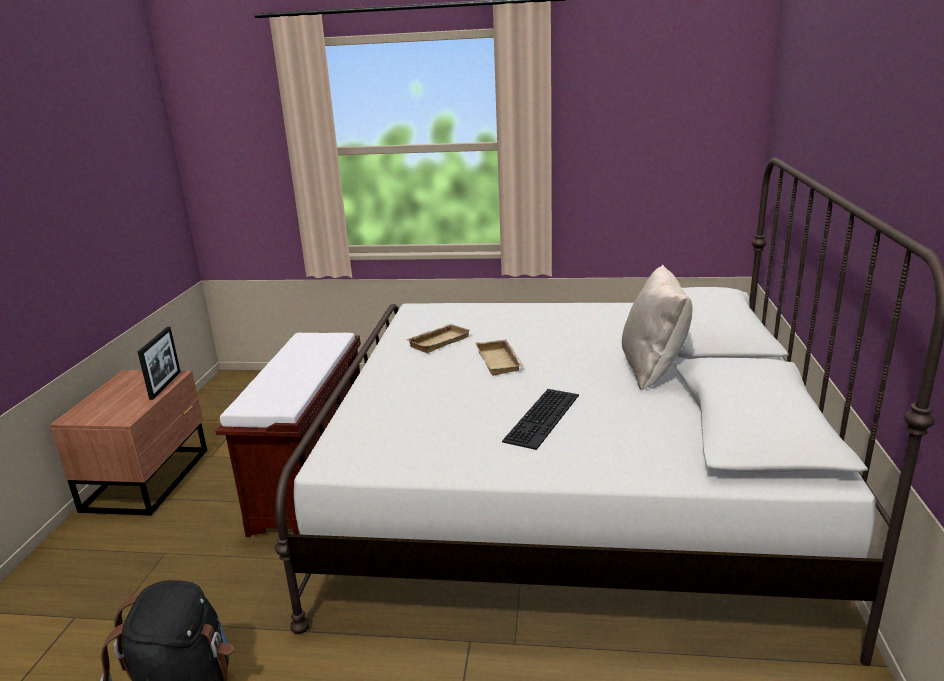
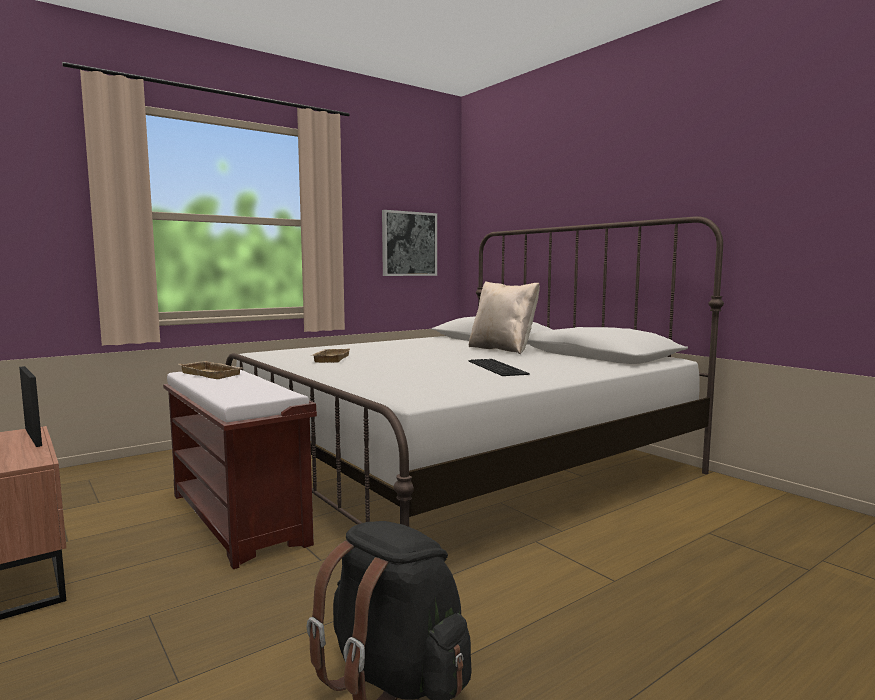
camera: 45 degrees left, 15 degrees down
(500, 361) = (404, 358): beige tray -> beige tray (213, 374)
(667, 162) = (409, 244): none -> picture

